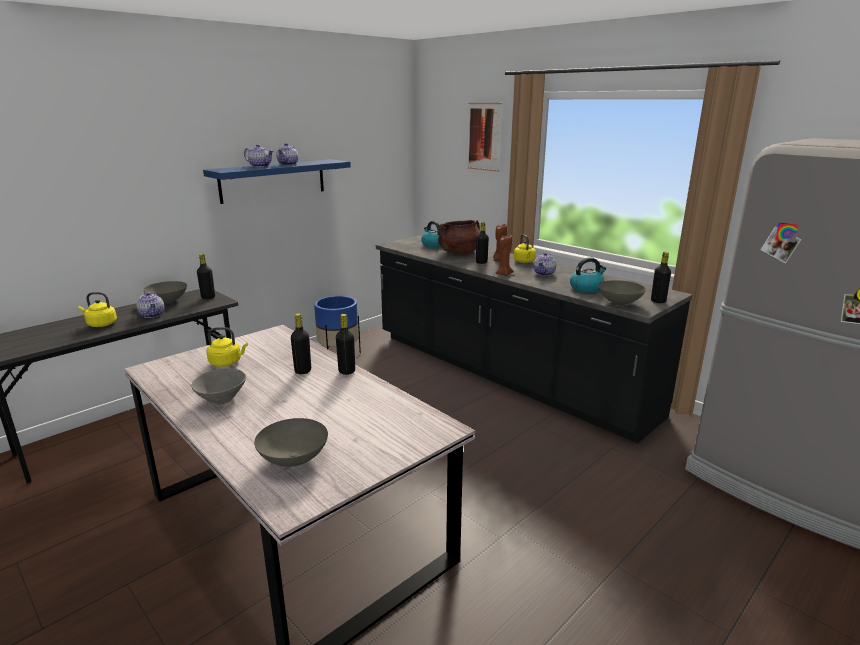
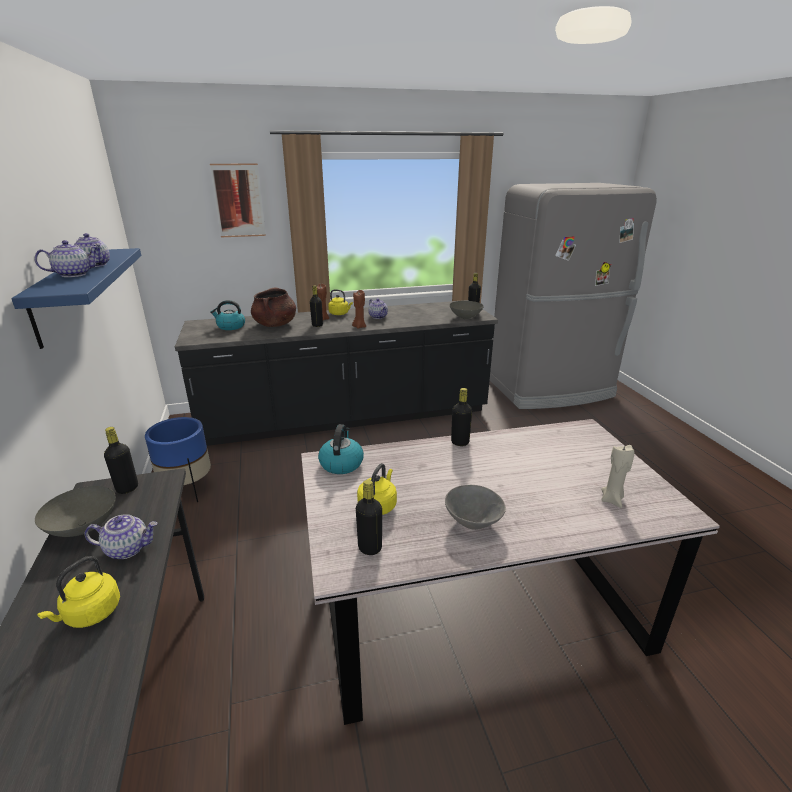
camera: 60 degrees left, 5 degrees up
(293, 459) = (612, 500): grey bowl -> beige candle
(303, 371) = (440, 463): black bottle -> black bottle (370, 548)
(586, 288) = (426, 316): kettle -> kettle (341, 463)

